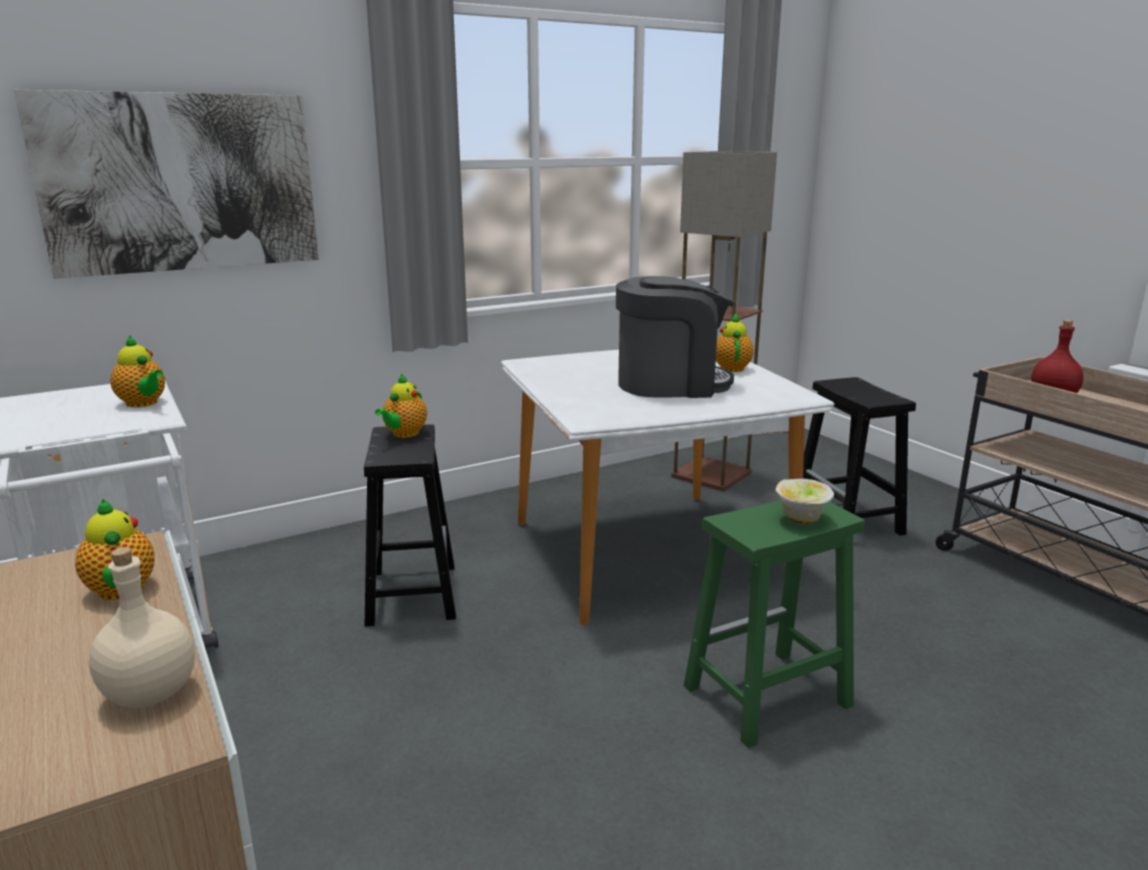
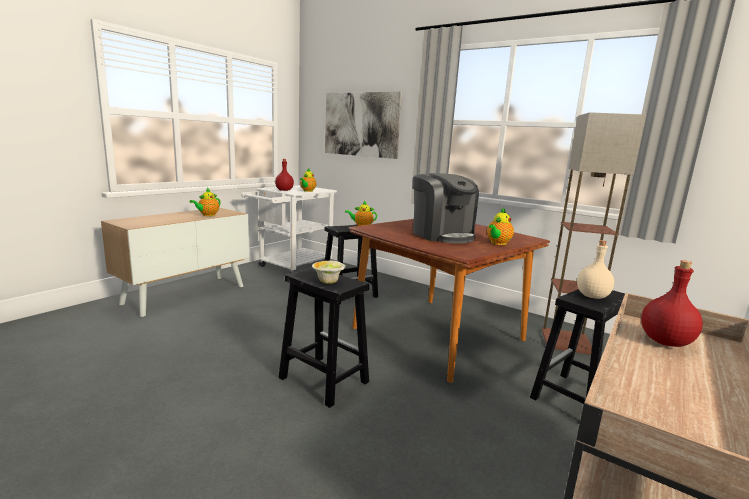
camera: 65 degrees right, 5 degrees down
(107, 425) = (284, 190): none -> red bottle
(148, 694) = (155, 222): beige bottle -> beige bottle (591, 296)
(646, 552) = (437, 334): white dining table -> brown dining table
(731, 368) = (497, 243): teapot -> teapot turned 150 degrees clockwise
(765, 697) = (322, 379): green stool -> black stool

